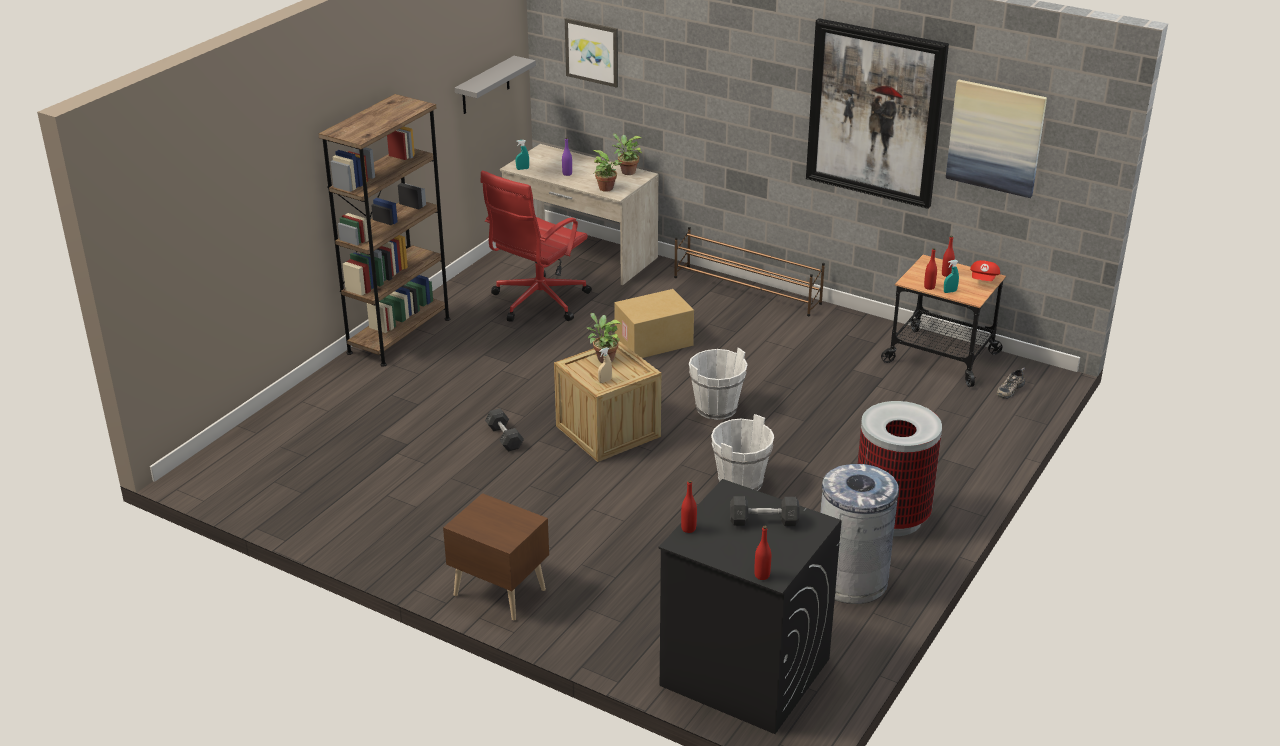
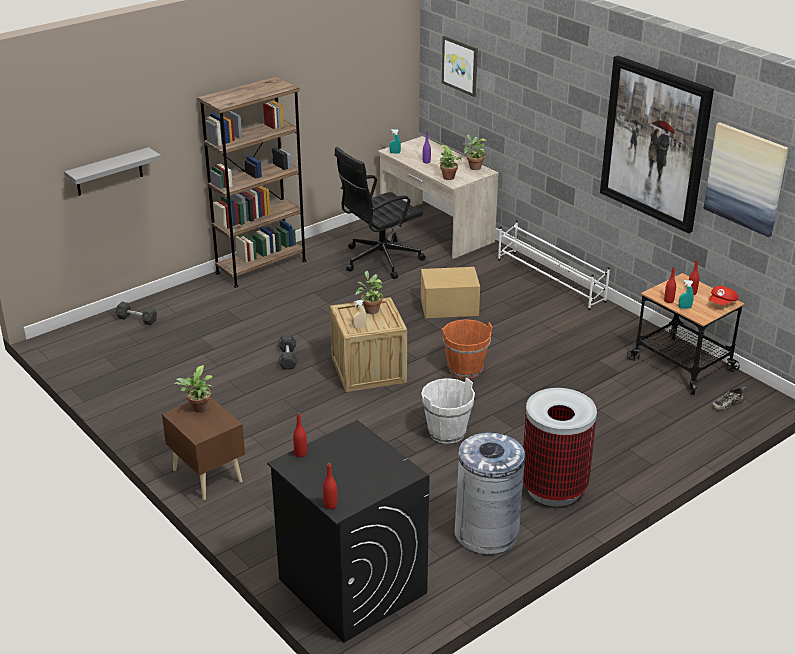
camera: 20 degrees right, 0 degrees up
(484, 512) = (198, 409): none -> potted plant
(485, 86) = (371, 82): grey shelf -> grey shelf (109, 172)
(537, 302) = (379, 260): red office chair -> black office chair
(716, 409) = (465, 369): white bucket -> orange bucket
(747, 291) = (550, 280): brown shoe rack -> white shoe rack
(764, 521) = (364, 461): grey dumbbell -> grey dumbbell (137, 319)

